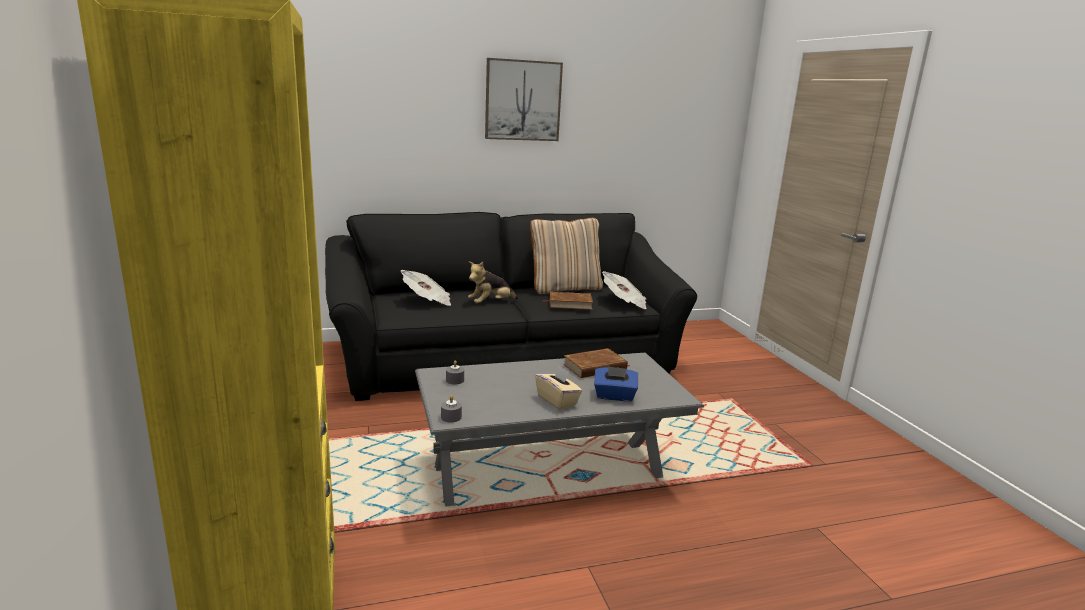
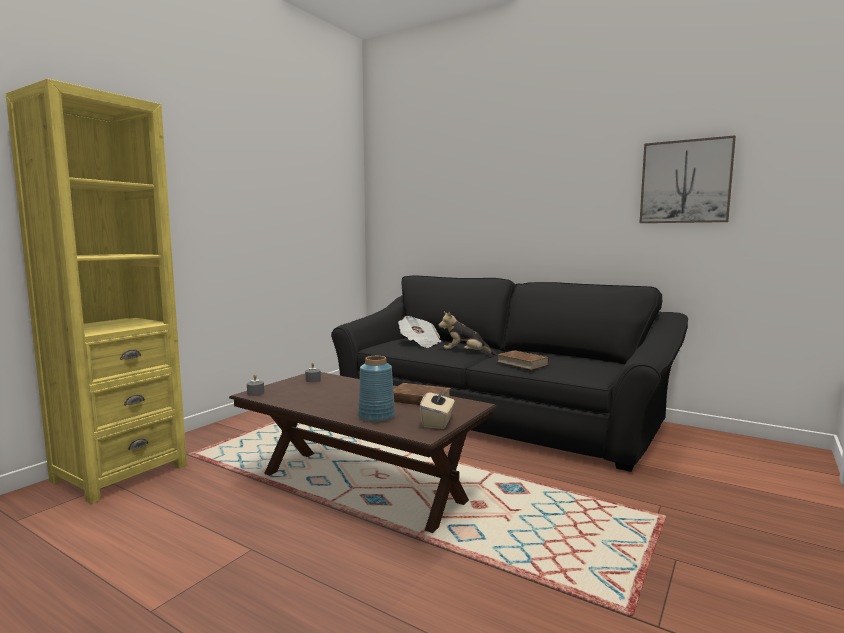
camera: 50 degrees right, 10 degrees down
(523, 100) = (552, 179): picture -> picture (685, 182)
(549, 472) = (361, 487): grey coffee table -> brown coffee table
(557, 400) = (333, 406): beige tissue box -> beige tissue box (437, 422)
(565, 288) = (551, 355): beige pillow -> none
(614, 396) = (377, 417): blue tissue box -> blue vase
(624, 303) = (583, 373): newspaper -> none

